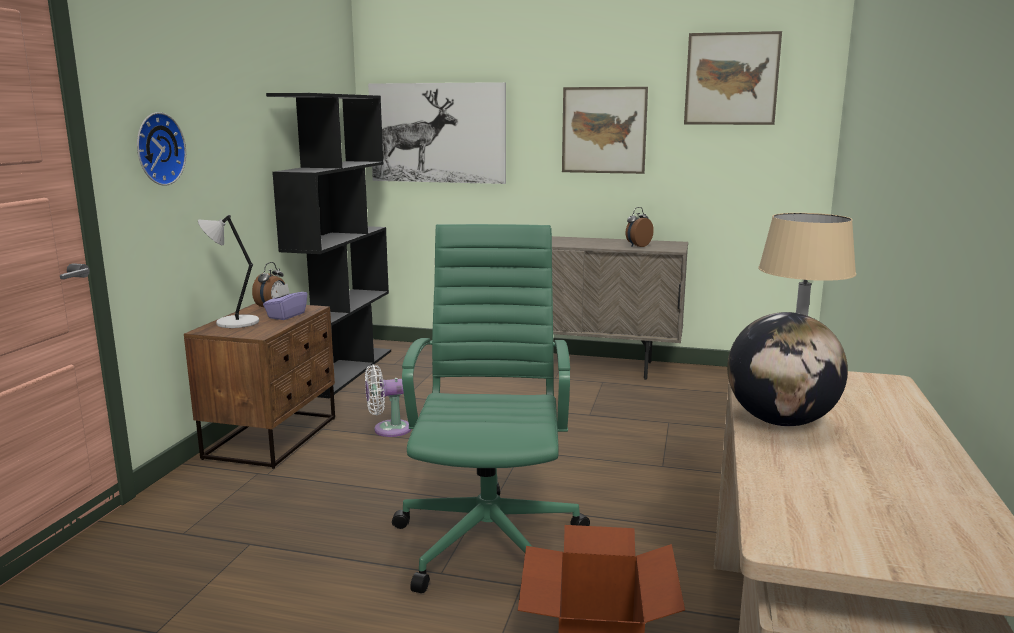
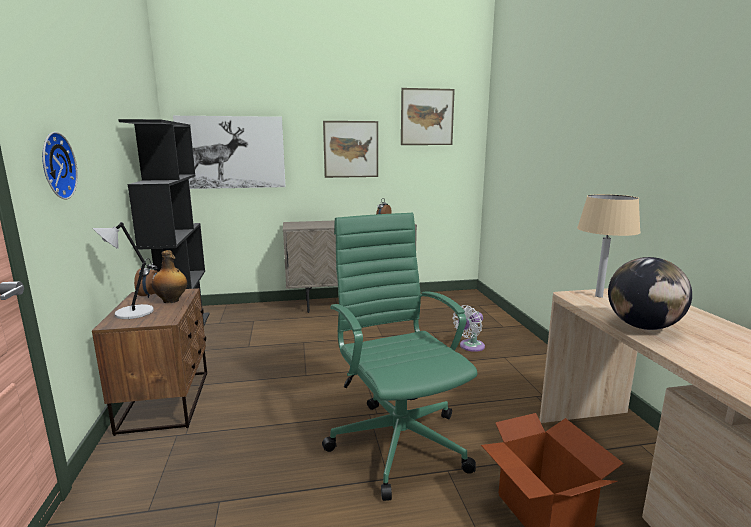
camera: 25 degrees left, 0 degrees up
(286, 315) = (172, 300): purple tissue box -> bottle
(388, 429) = (256, 374): white fan -> white fan (470, 346)

